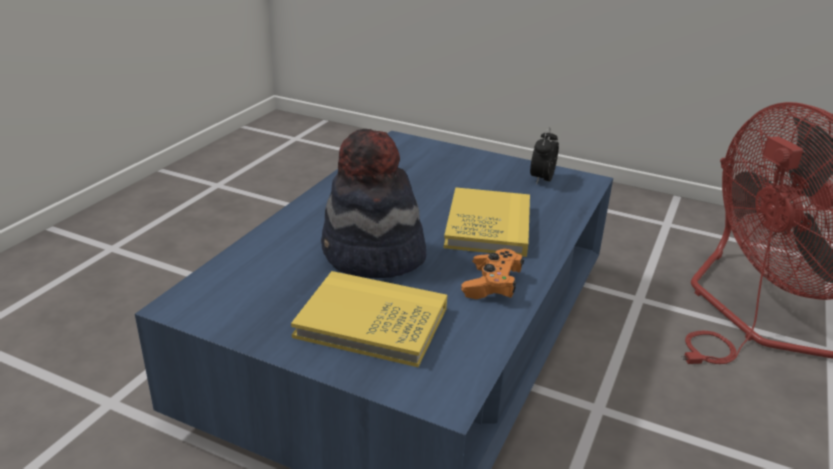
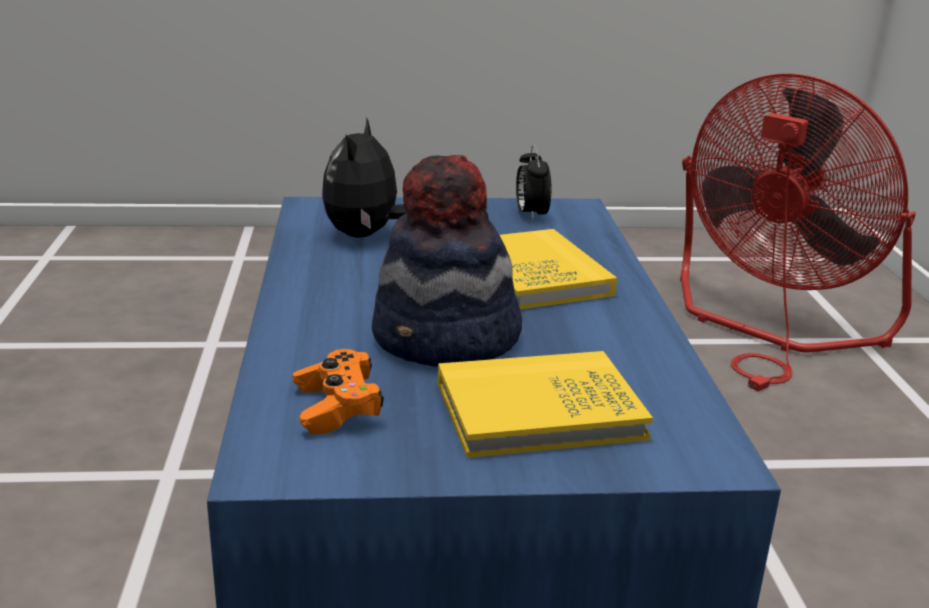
camera: 30 degrees left, 5 degrees down
(409, 169) = (366, 235): none -> plush toy
(492, 285) = (617, 333): orange game controller -> orange game controller (337, 407)

